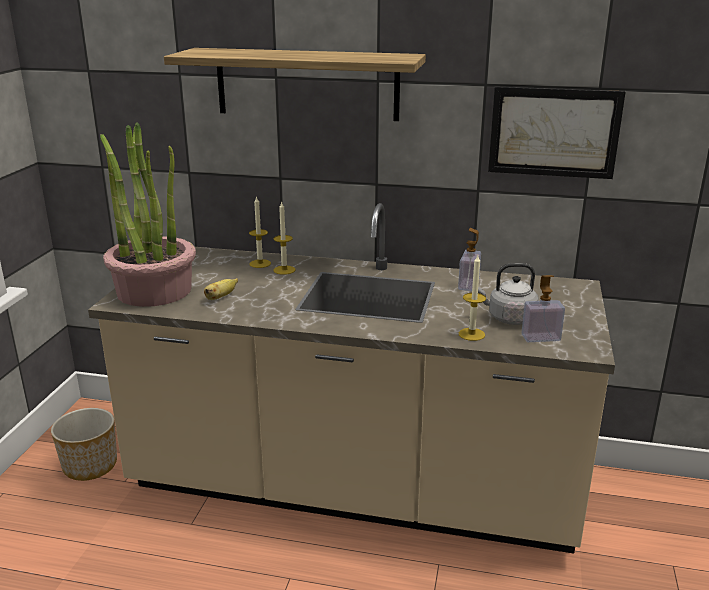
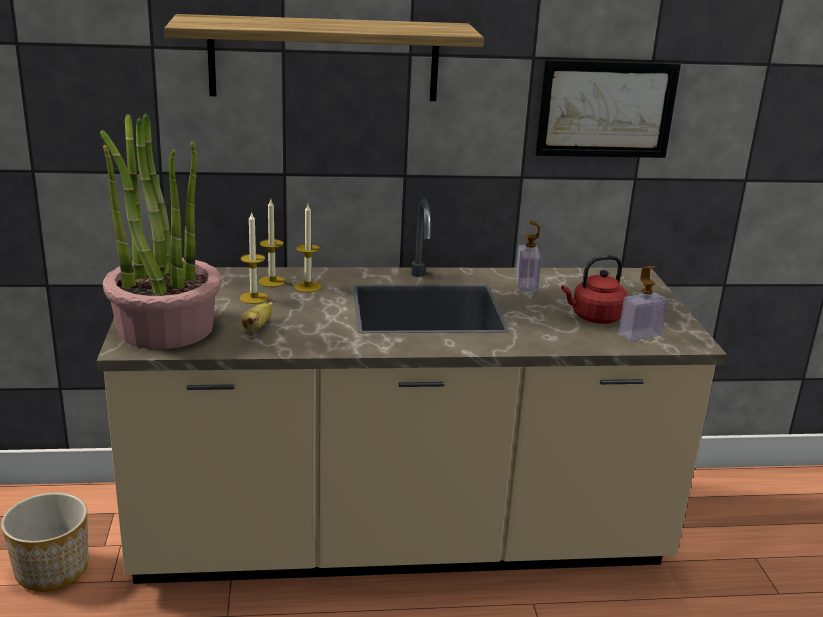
camera: 20 degrees left, 0 degrees up
(471, 334) = (570, 339): candle -> candle (253, 298)
(509, 318) = (594, 317): grey kettle -> red kettle

